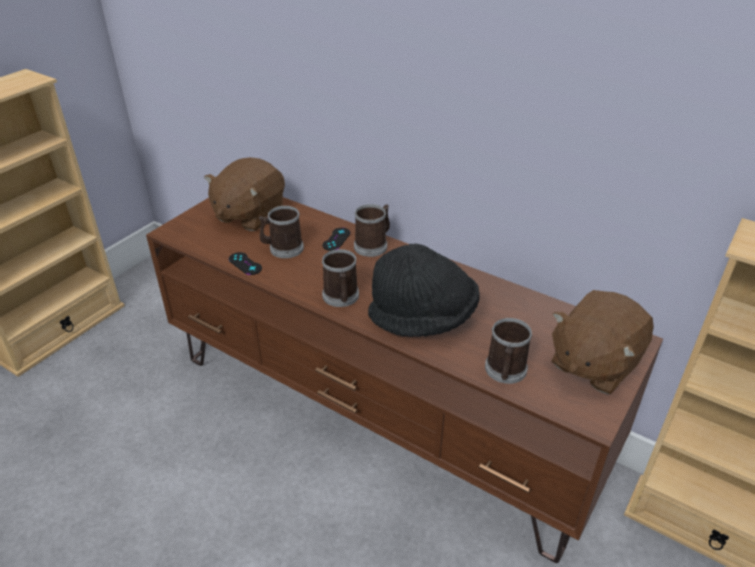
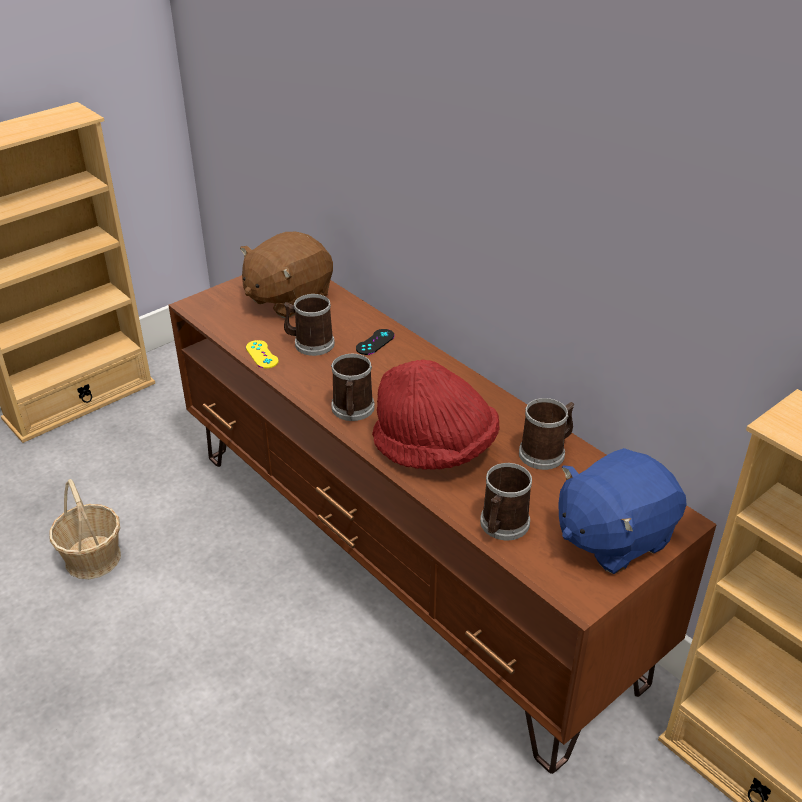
camera: 15 degrees right, 0 degrees up
(113, 466) = (93, 558): none -> basket
(245, 264) = (262, 354): black game controller -> yellow game controller
(373, 245) = (415, 355): mug -> mug (546, 452)
(423, 318) = (435, 449): black hat -> red hat
(593, 363) = (612, 537): brown plush toy -> blue plush toy

